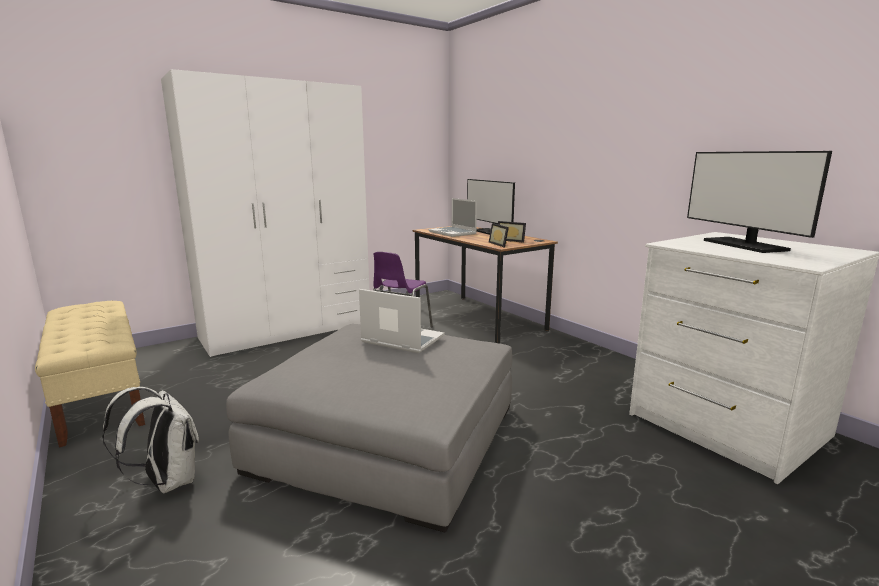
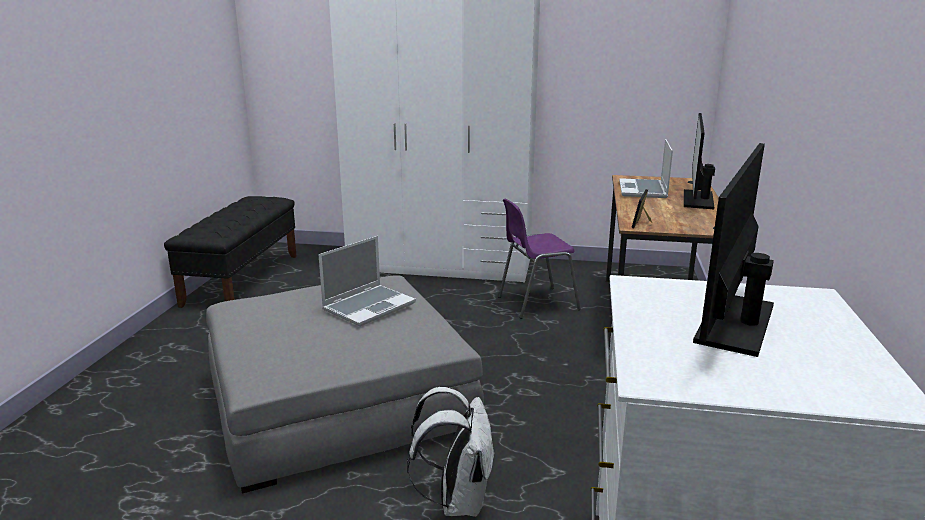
camera: 45 degrees right, 5 degrees up
(100, 397) = (242, 279): beige bench -> black bench
(167, 482) = (183, 359): white backpack -> white backpack (457, 500)
(401, 340) = (369, 306): laptop -> laptop turned 60 degrees clockwise
(511, 240) = (680, 219): picture frame -> none

